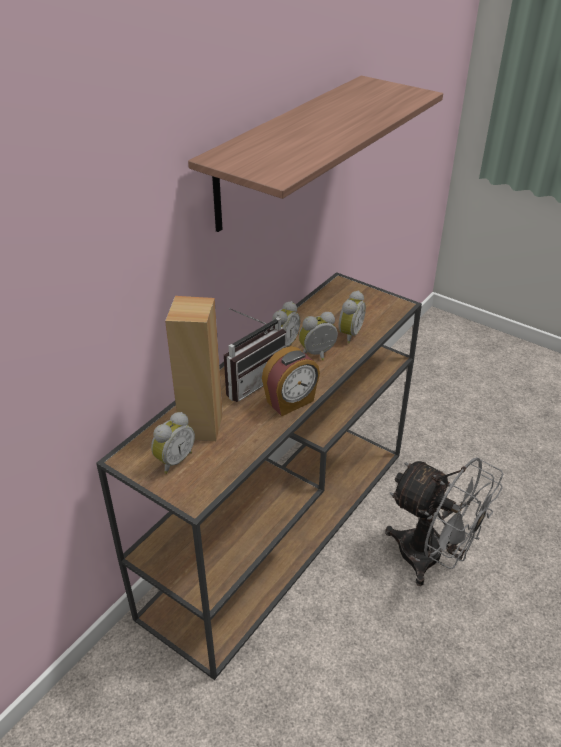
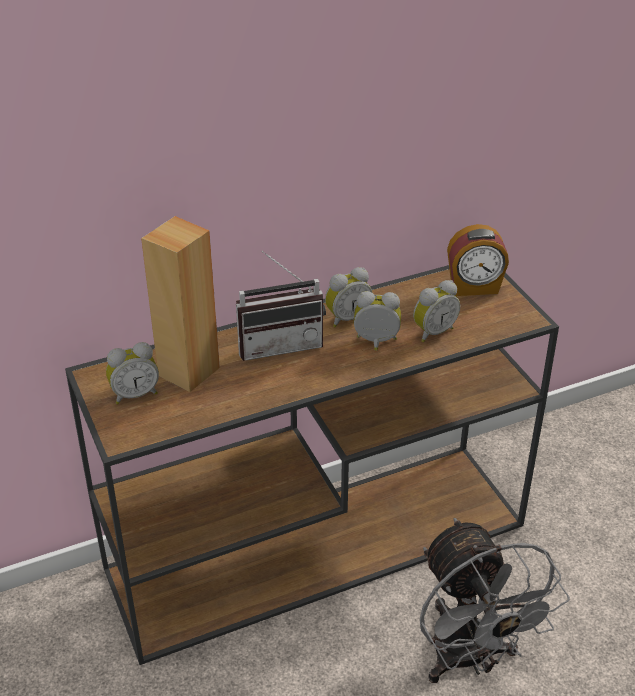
camera: 30 degrees right, 0 degrees up
(285, 152) = (401, 87): shelf -> none
(291, 402) = (299, 382): alarm clock -> alarm clock (474, 287)

